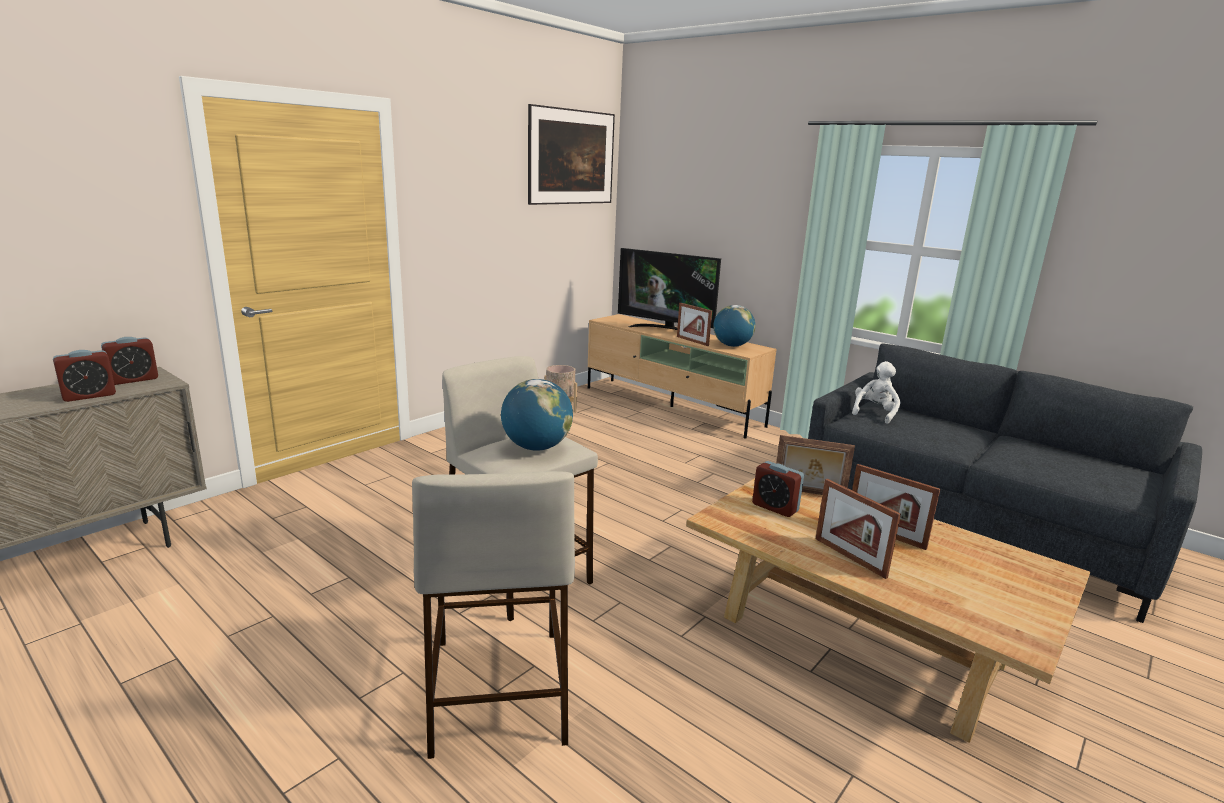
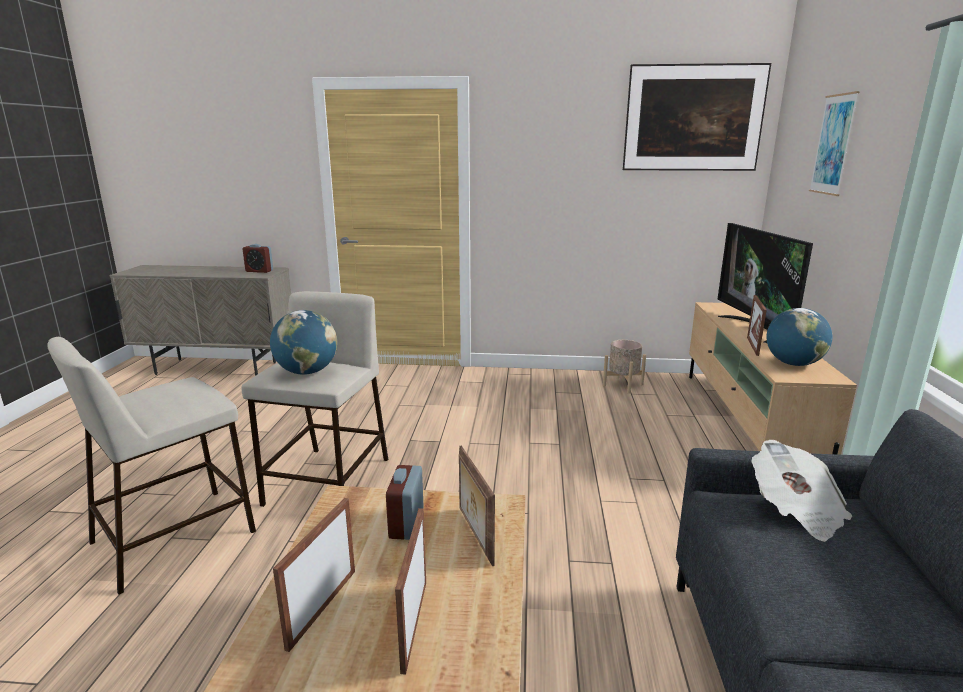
camera: 55 degrees right, 0 degrees up
(89, 396) = (225, 274): alarm clock -> none
(704, 186) = (833, 144): none -> picture
(874, 413) = (796, 510): white plush toy -> newspaper

